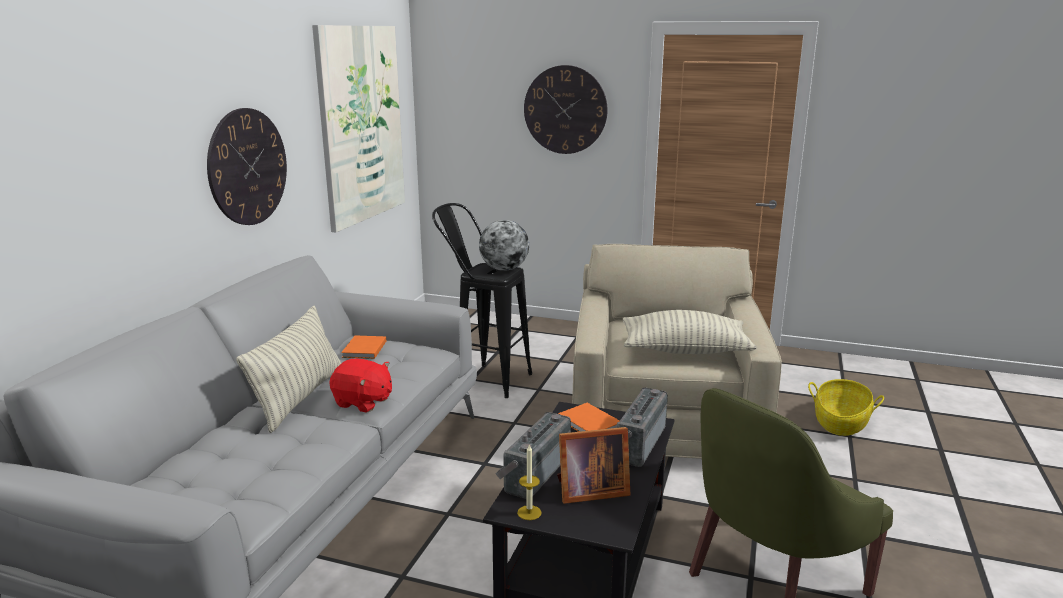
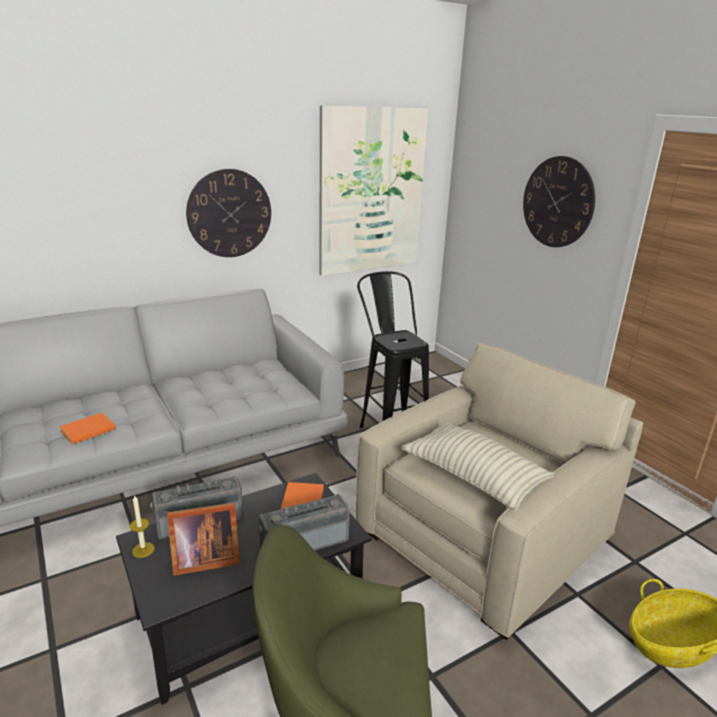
camera: 40 degrees right, 5 degrees up
(299, 398) = (173, 391): pillow -> none
(363, 349) = (258, 371): orange book -> orange book (86, 430)
(363, 402) = (197, 410): red plush toy -> none
(504, 269) = (411, 341): globe -> none
(589, 491) = (203, 559): picture frame -> picture frame turned 45 degrees counterclockwise

